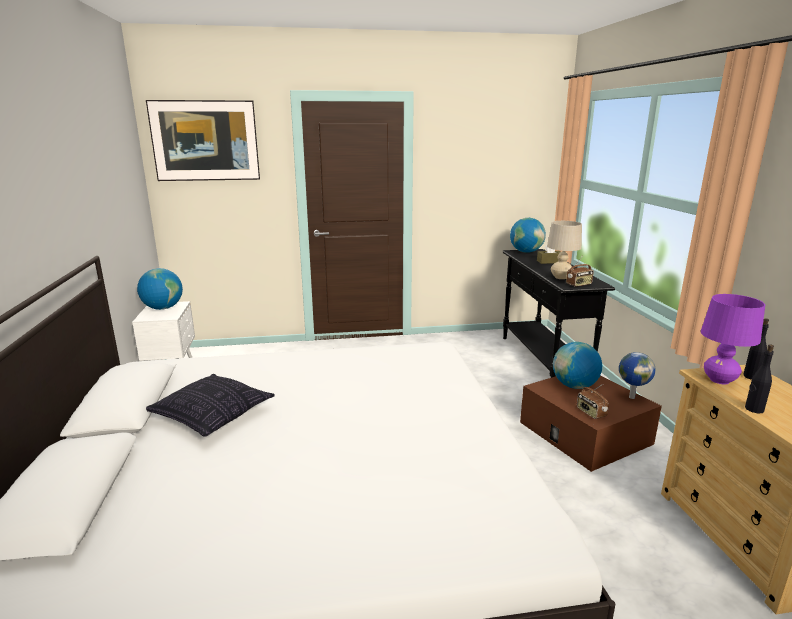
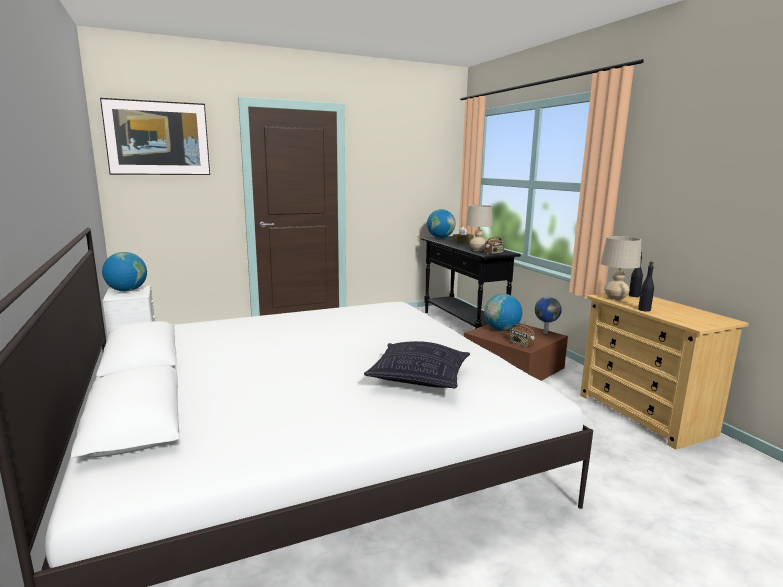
camera: 15 degrees left, 5 degrees down
(212, 416) = (230, 357): pillow -> pillow (418, 378)
(719, 380) = (615, 298): purple table lamp -> beige table lamp

